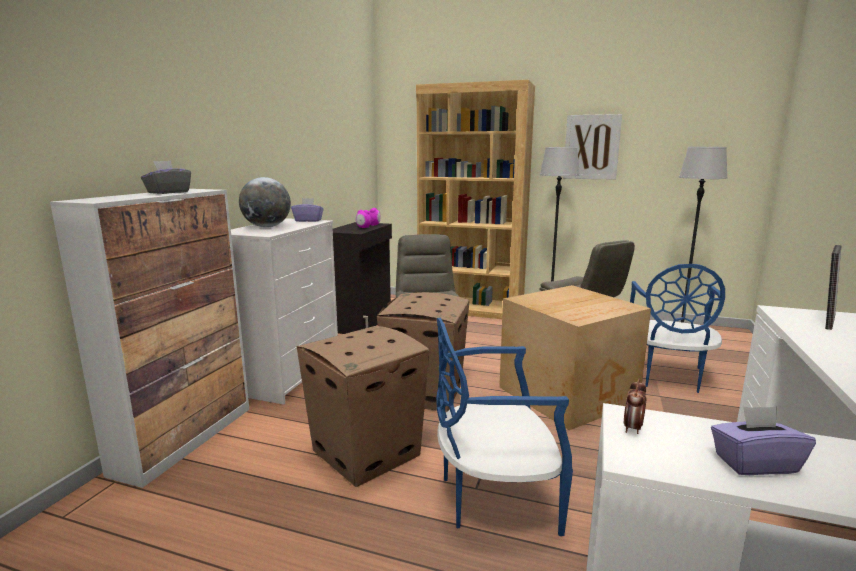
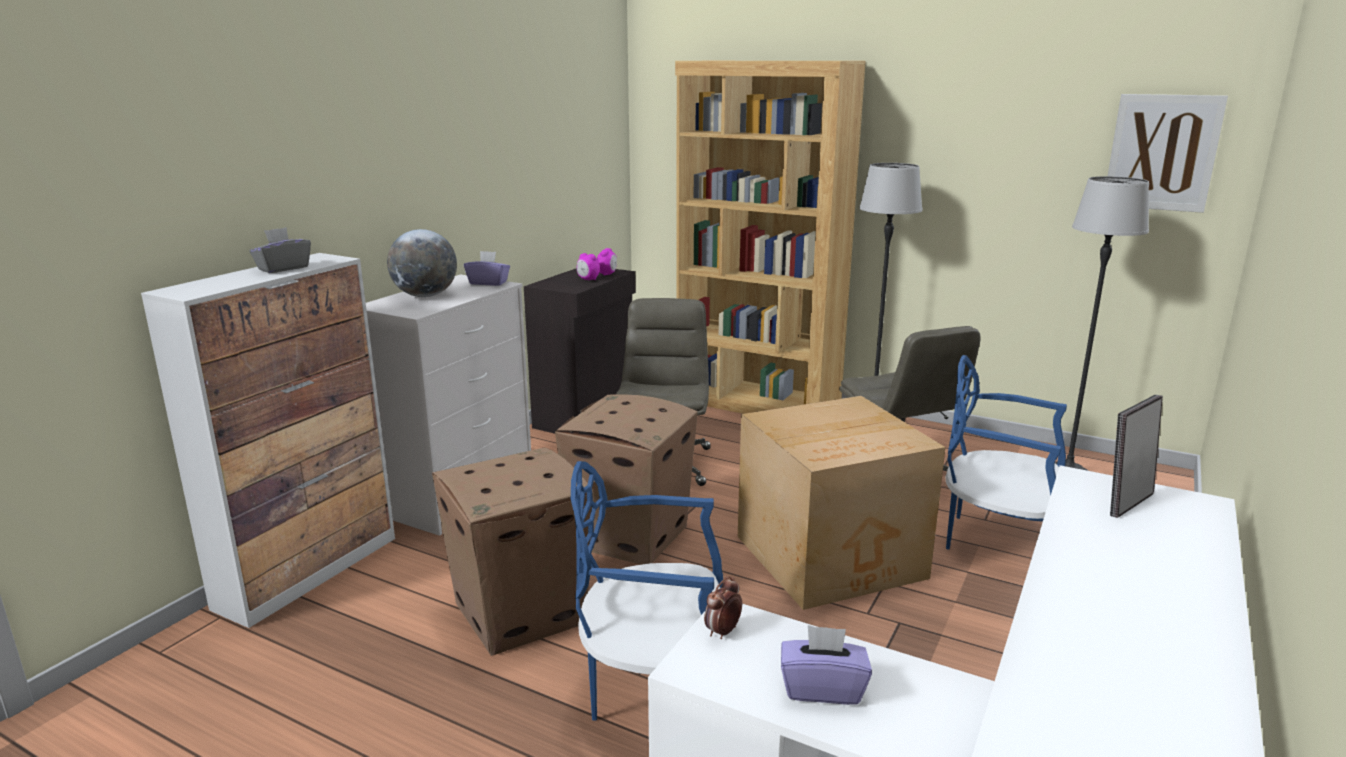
camera: 10 degrees right, 5 degrees up
(591, 147) = (952, 162): picture -> picture (1162, 152)
(666, 376) = (997, 541): blue chair -> blue chair turned 90 degrees clockwise

